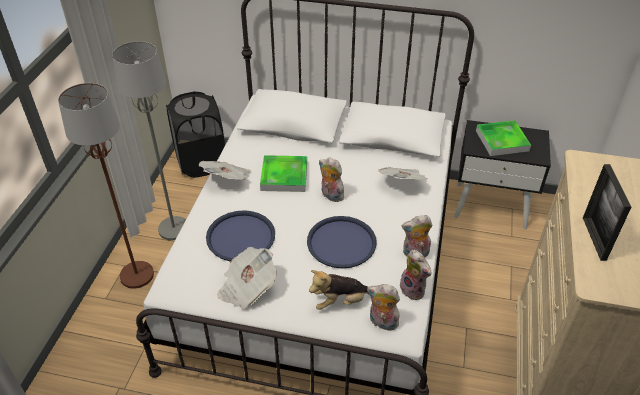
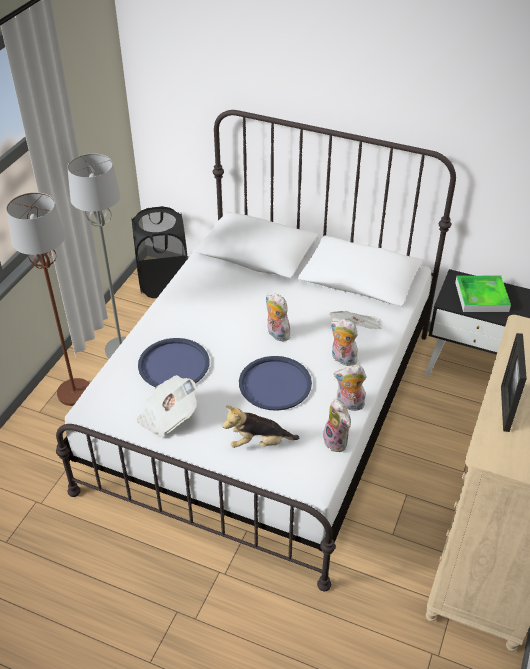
camera: 10 degrees right, 0 degrees up
(228, 179) = (174, 304): newspaper -> none
(284, 176) = (233, 308): tray -> none
(382, 323) = (295, 470): plush toy -> plush toy (342, 359)

